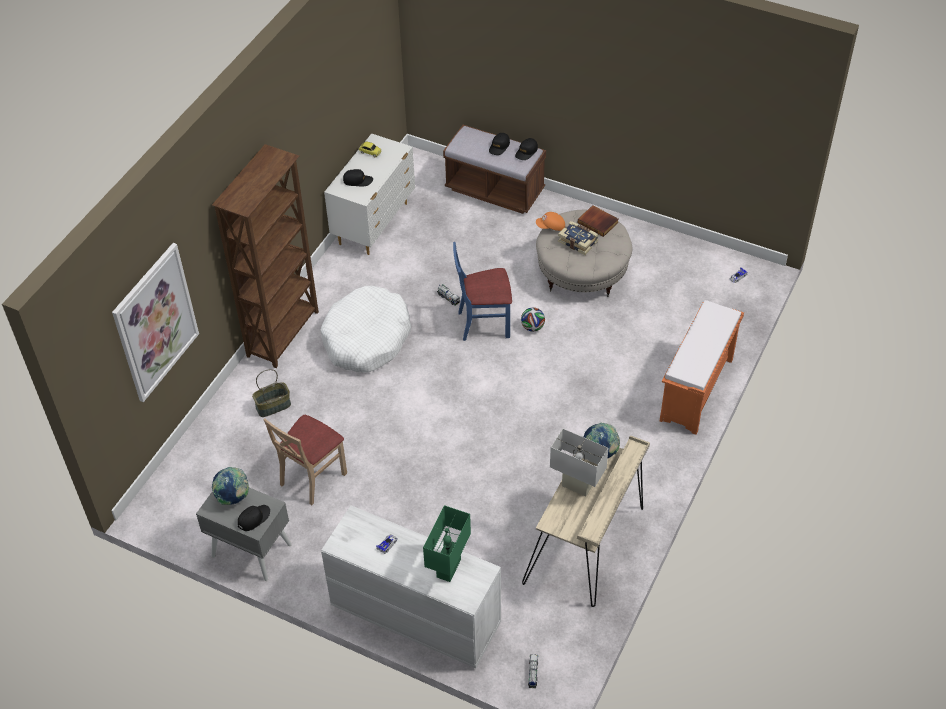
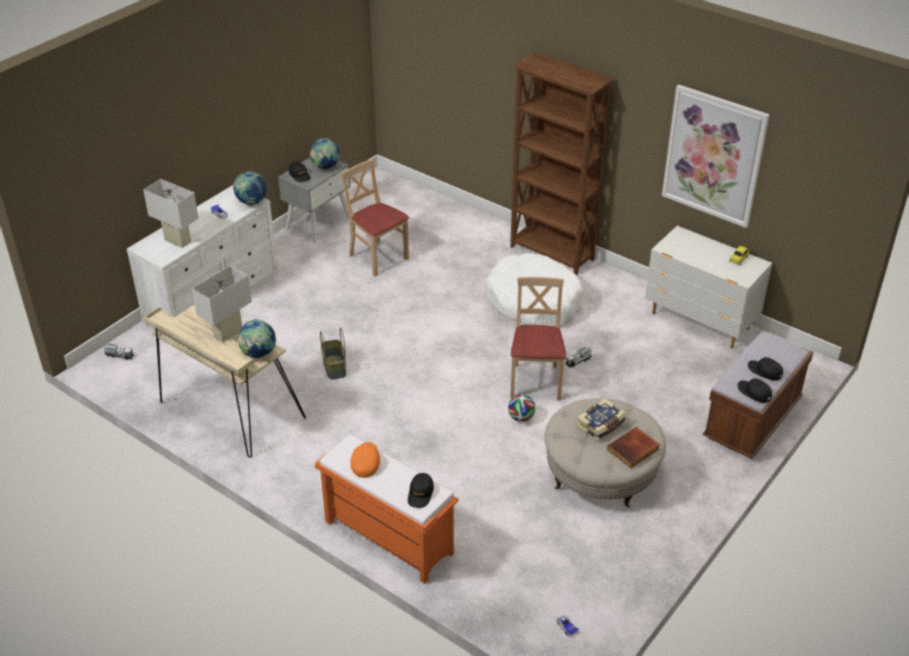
camera: 100 degrees right, 10 degrees down
(155, 322) = (453, 72): picture -> picture (714, 156)
(273, 406) = (465, 243): basket -> basket (334, 367)
(358, 180) = (692, 247): black cap -> black cap (420, 494)
(359, 520) = (251, 203): none -> globe
(448, 568) = (177, 241): green table lamp -> white table lamp
(483, 323) = (535, 382): blue chair -> beige chair
(551, 227) = (631, 408): orange cap -> orange cap (365, 464)

